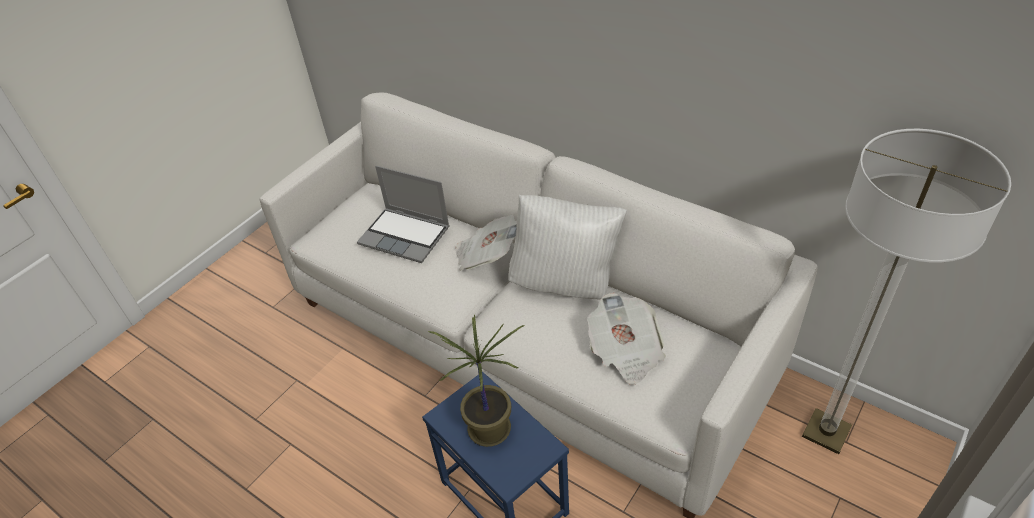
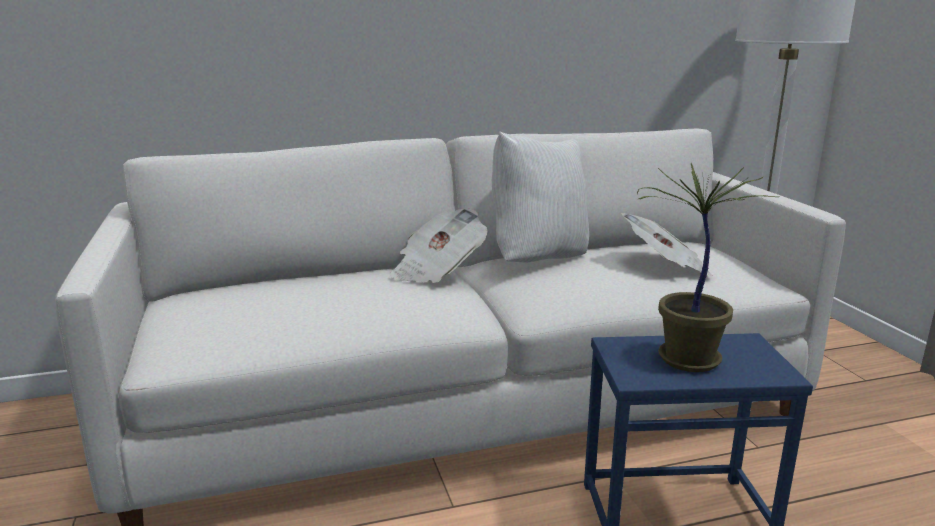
camera: 55 degrees left, 25 degrees down
(406, 236) = (315, 293): laptop -> none

